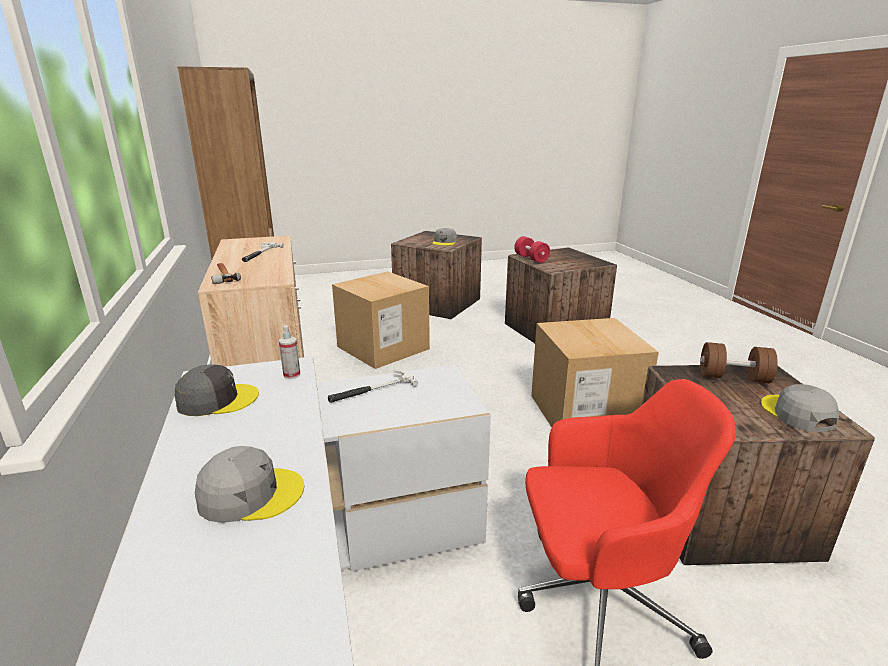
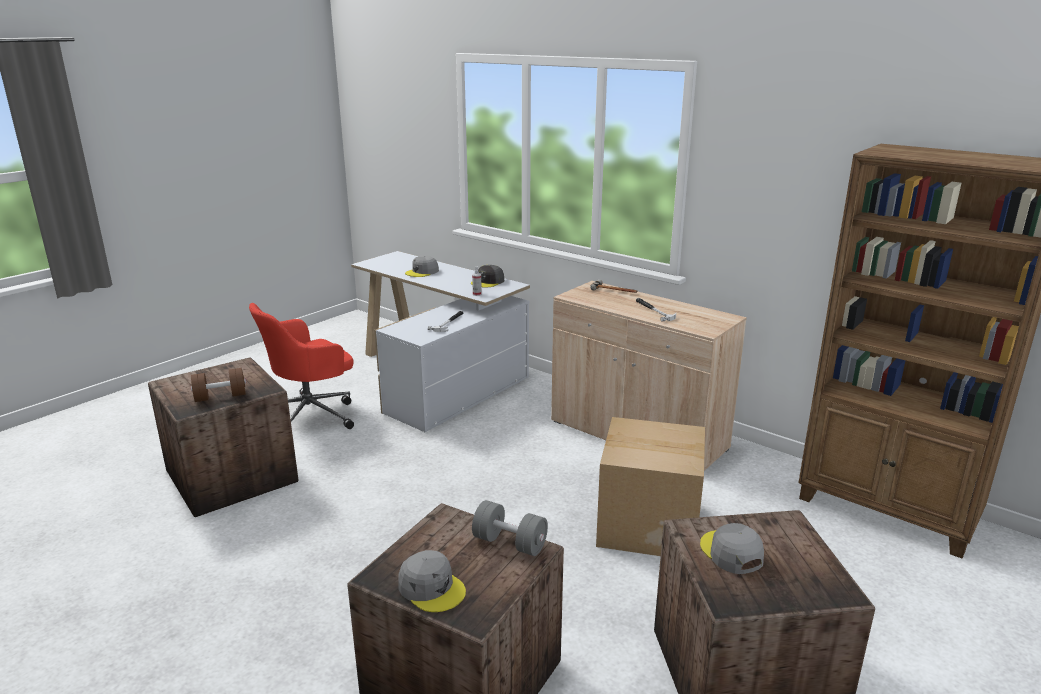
camera: 145 degrees right, 0 degrees up
(531, 258) = (510, 543): red dumbbell -> grey dumbbell
(584, 413) = (352, 523): cardboard box -> none
(797, 414) = (189, 382): grey cap -> grey cap (431, 588)

